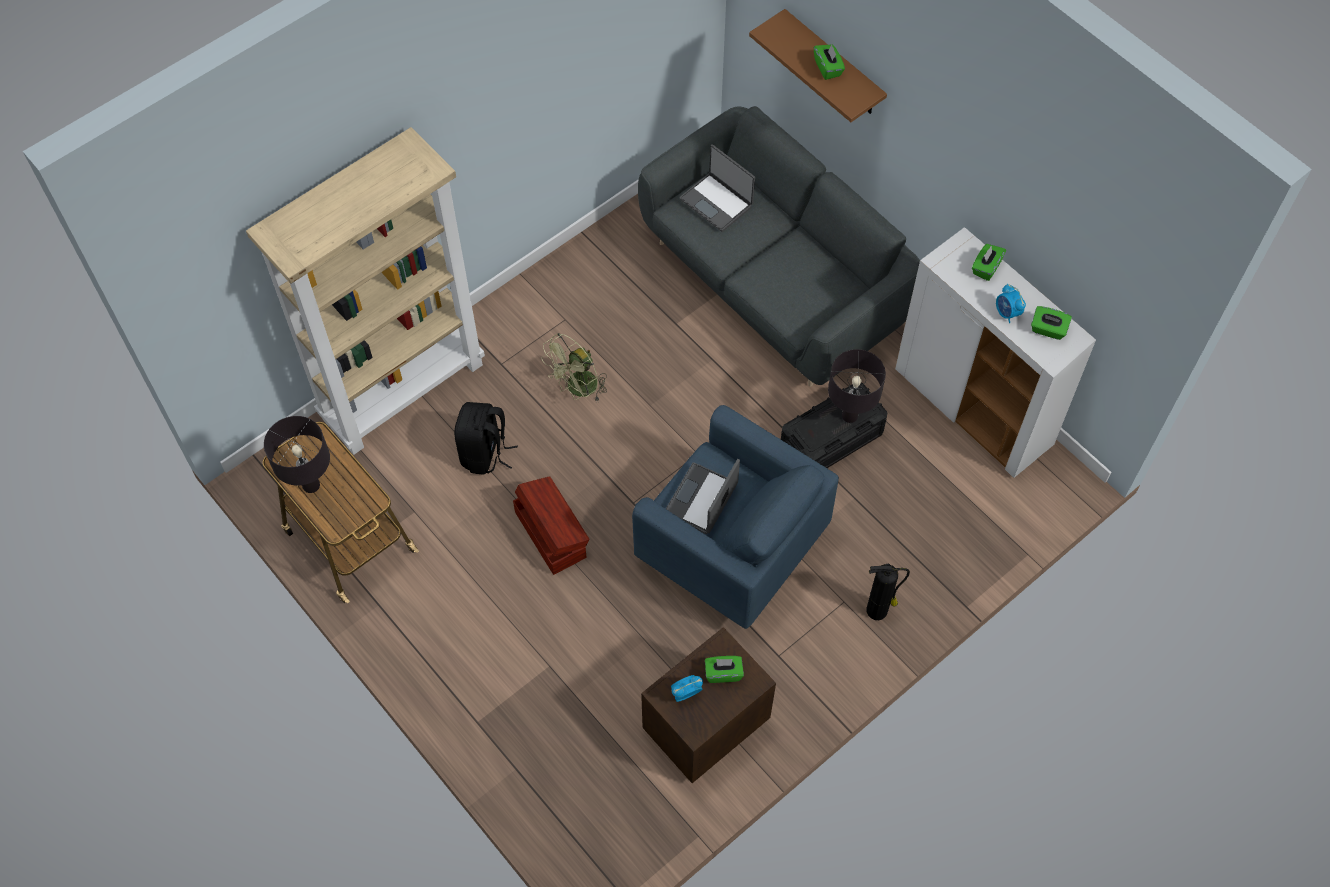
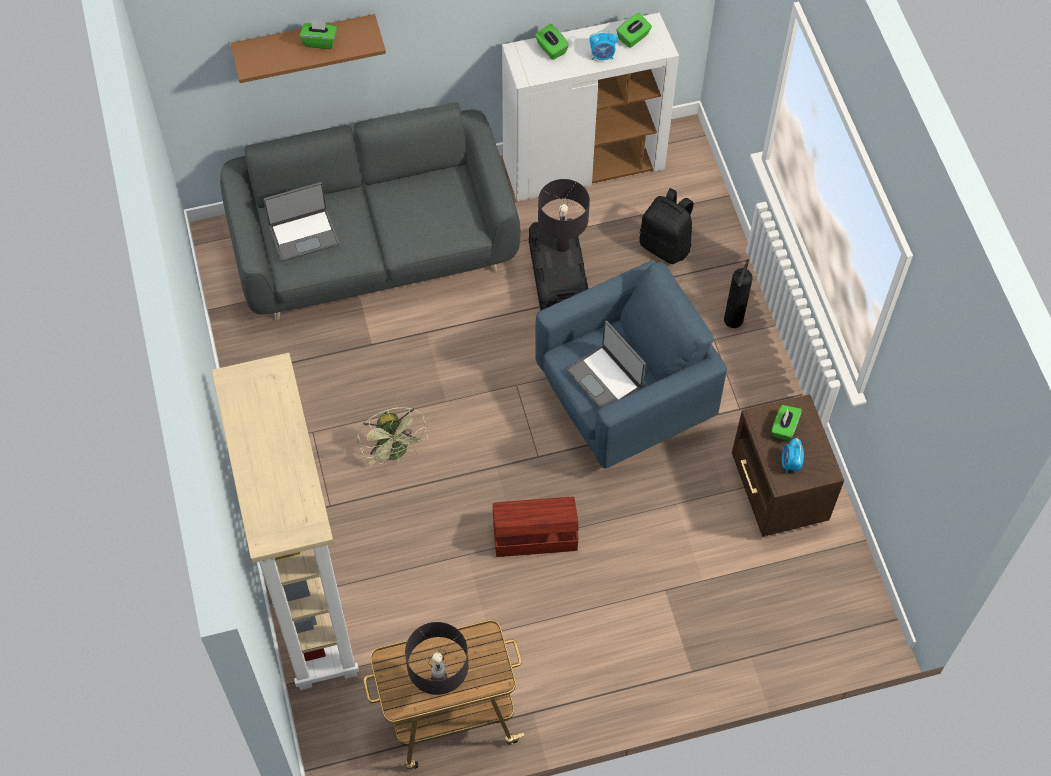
camera: 65 degrees left, 0 degrees up
(485, 453) = (420, 558): black backpack -> black backpack (666, 245)

